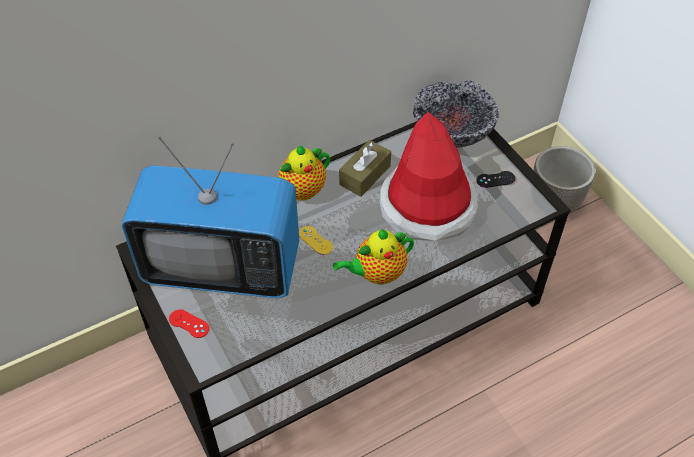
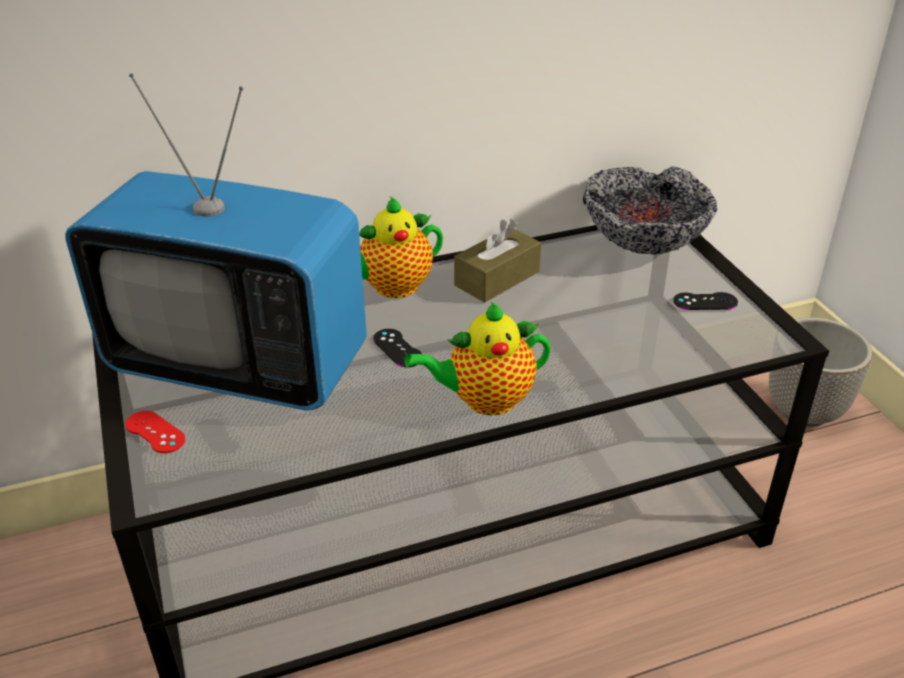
camera: 10 degrees right, 15 degrees down
(315, 240) = (397, 348): yellow game controller -> black game controller
(428, 206) = (589, 324): hat -> none

